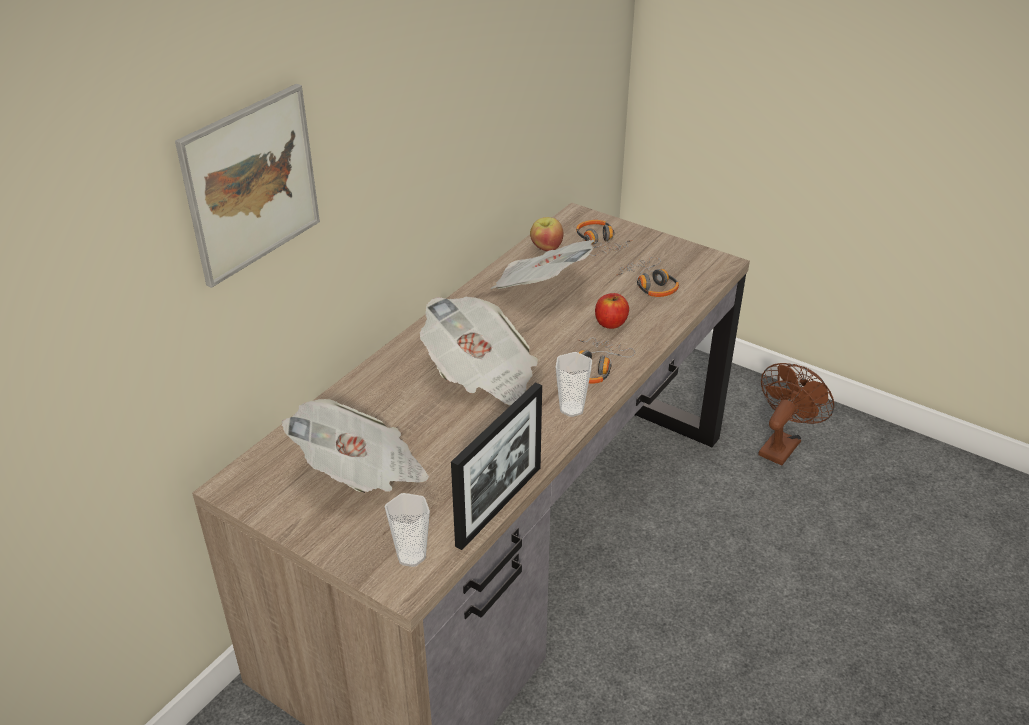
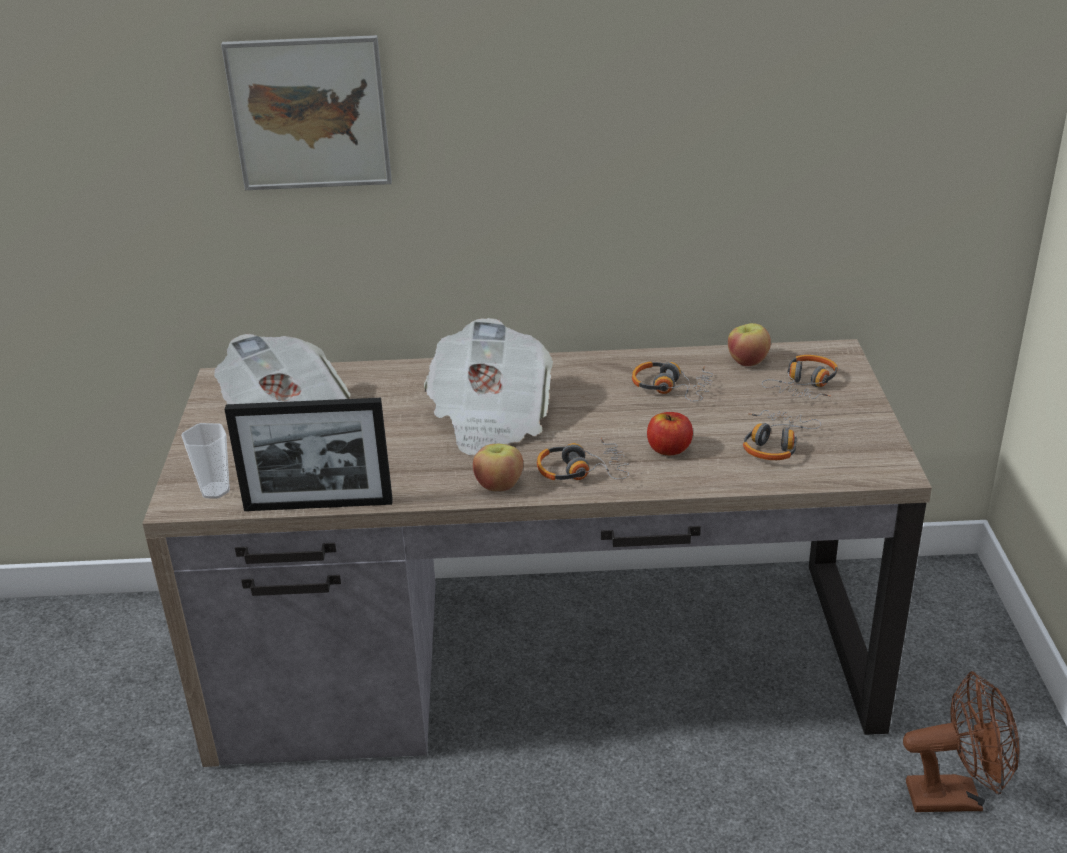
camera: 55 degrees right, 5 degrees down
(541, 288) = (672, 388): newspaper -> headphones
(571, 409) = (499, 485): cup -> apple

